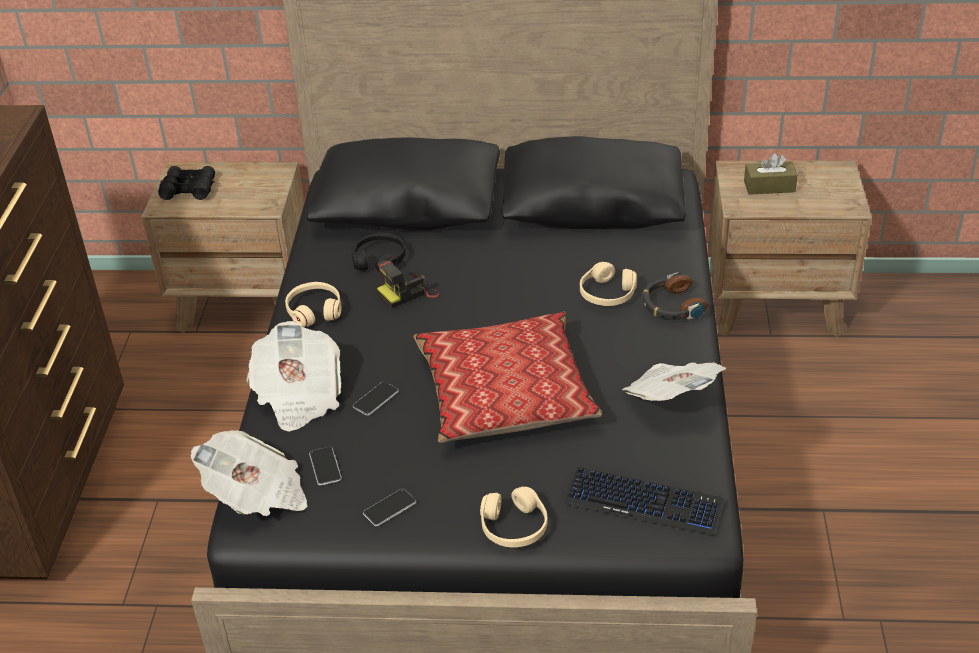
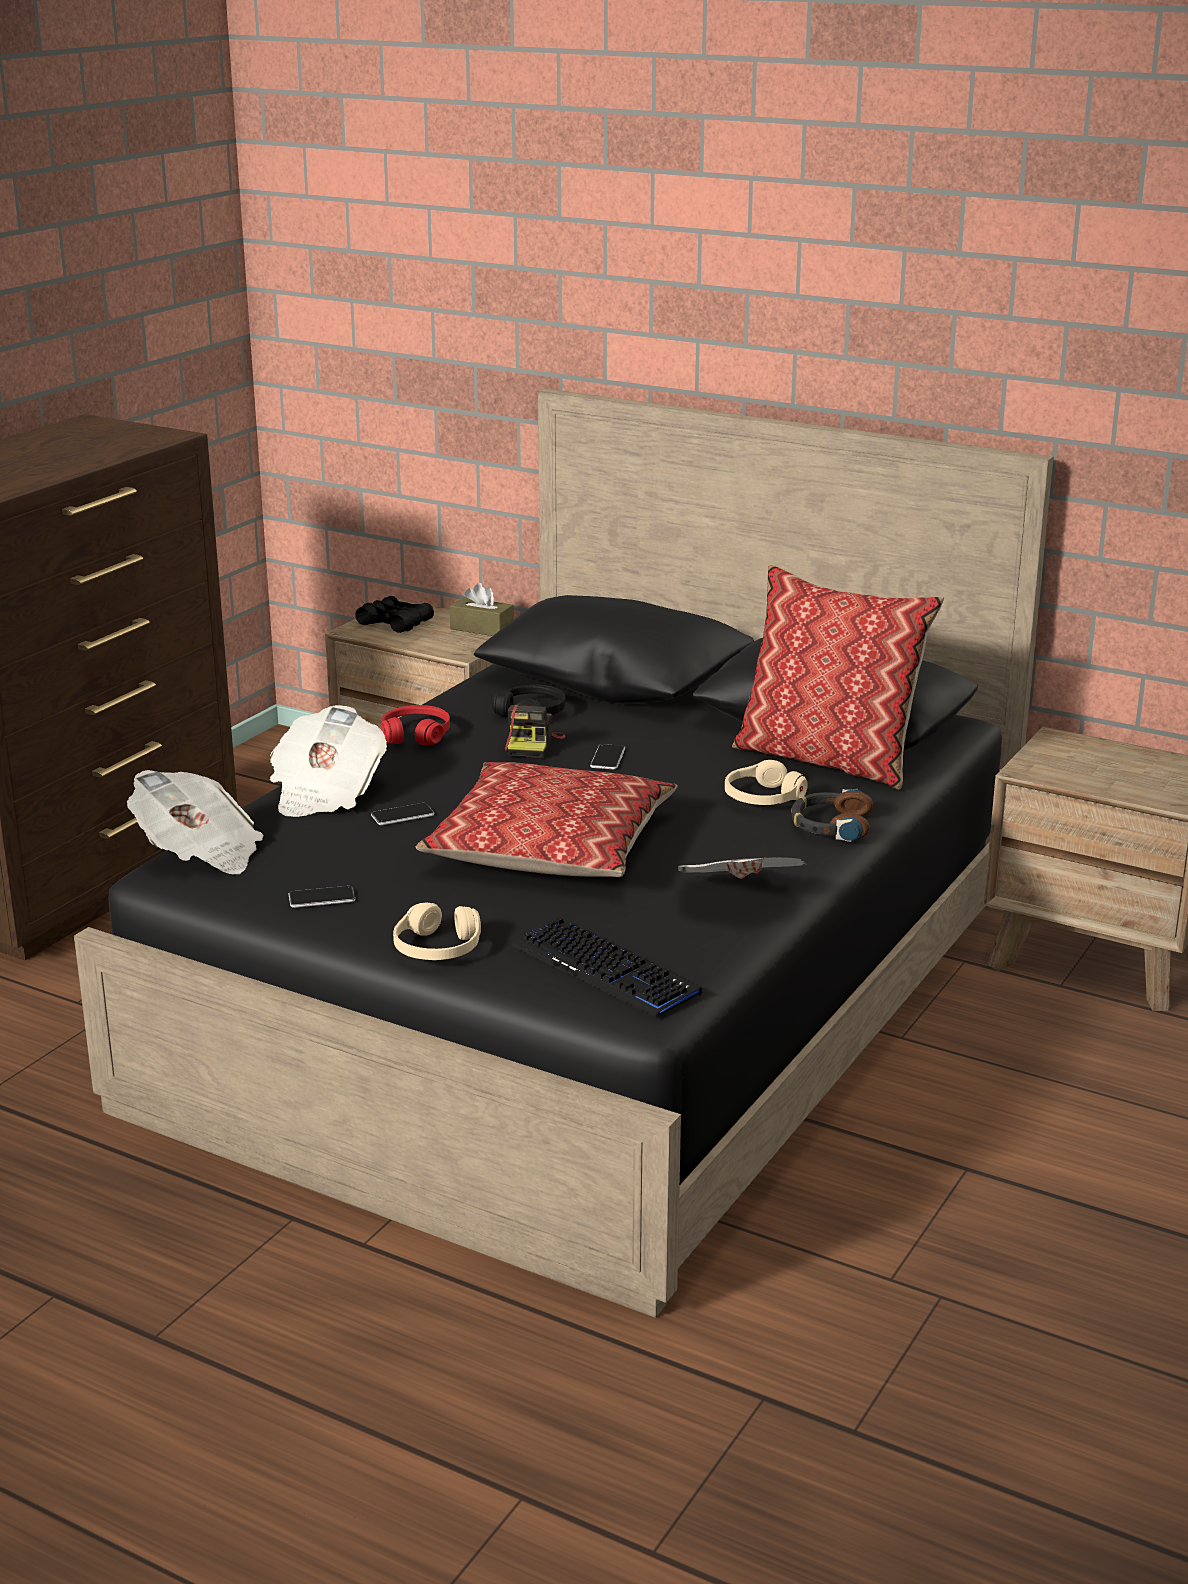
camera: 25 degrees right, 15 degrees down
(314, 310) = (416, 735): beige headphones -> red headphones
(325, 466) = (292, 851): phone -> phone (608, 758)
(408, 292) = (532, 745): camera -> camera turned 75 degrees counterclockwise
(619, 240) = (829, 758): none -> pillow
(769, 186) = (1088, 762): brown tissue box -> brown tissue box (482, 628)

